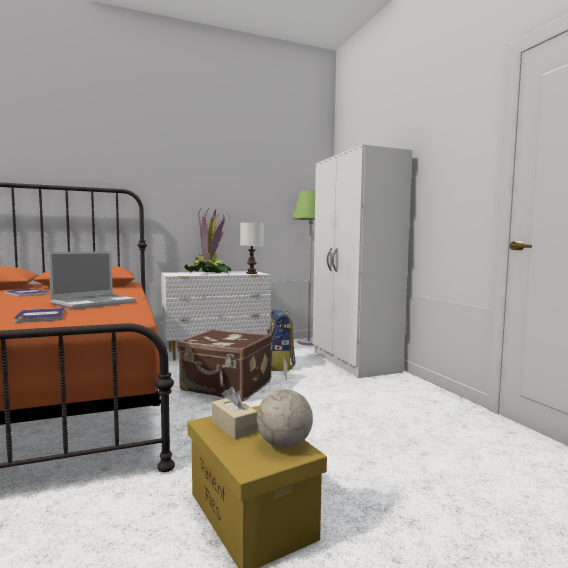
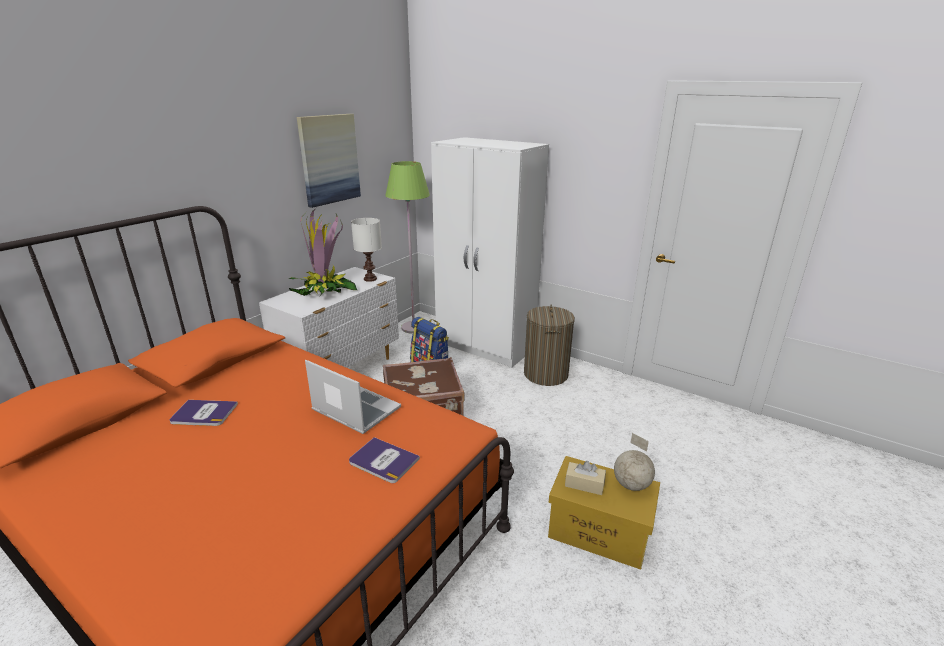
camera: 35 degrees left, 20 degrees up
(94, 303) = (354, 410): laptop -> laptop turned 60 degrees counterclockwise
(243, 182) = (329, 159): none -> picture
(387, 389) = (546, 374): none -> laundry basket

